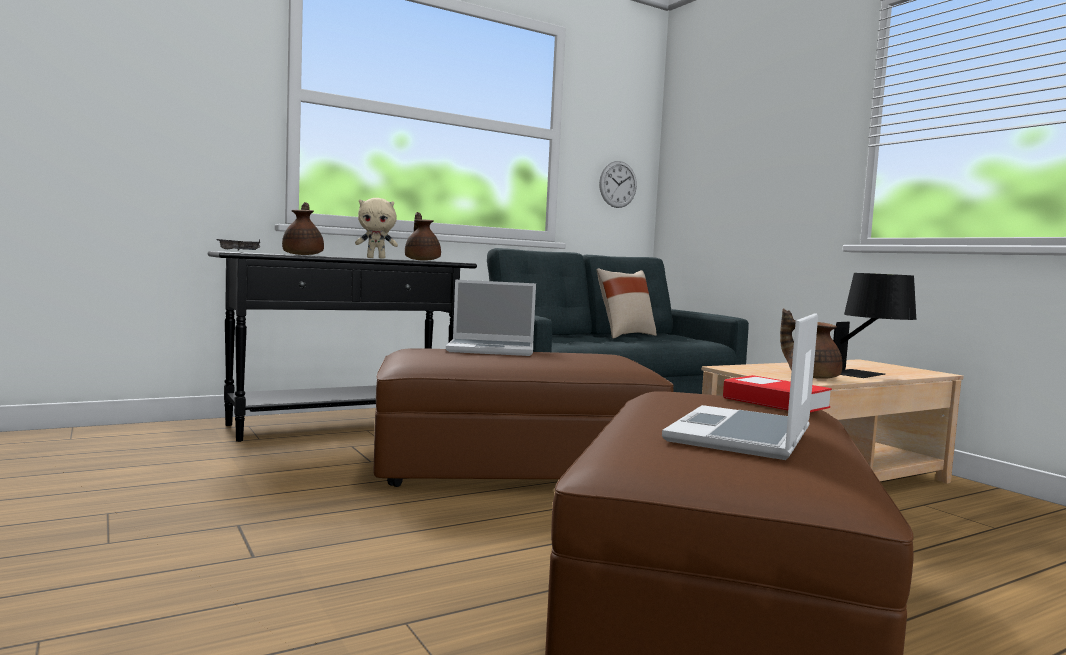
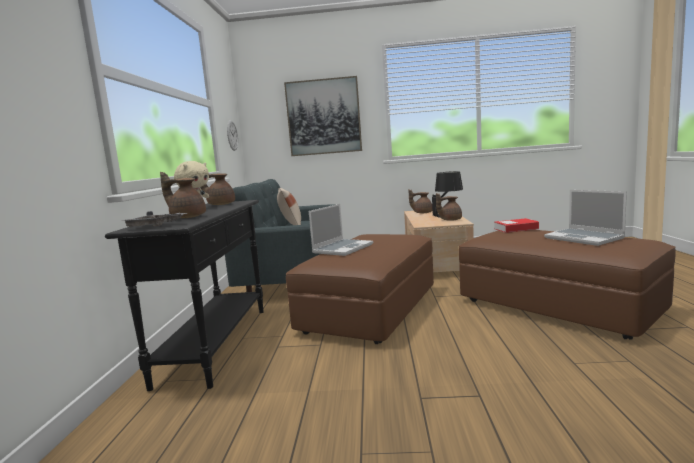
camera: 55 degrees left, 5 degrees up
(764, 155) = (323, 117): none -> picture
(858, 365) = (422, 213): none -> brown teapot

